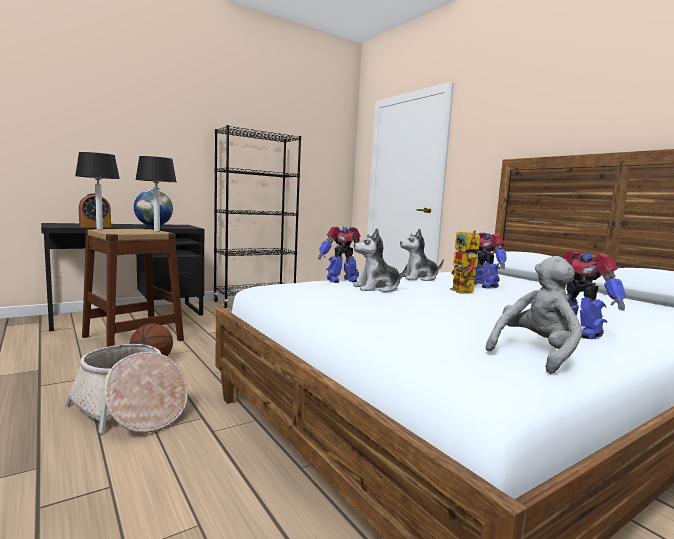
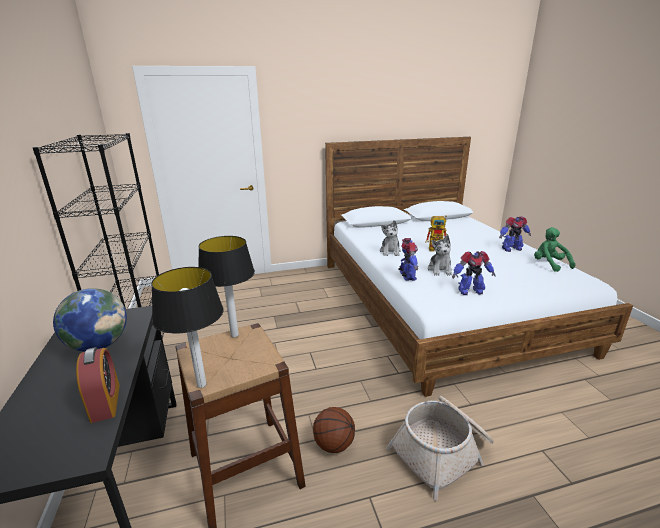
camera: 70 degrees left, 15 degrees up
(483, 285) = (413, 240): toy robot -> toy robot (469, 291)
(535, 353) = (549, 264): grey plush toy -> green plush toy

